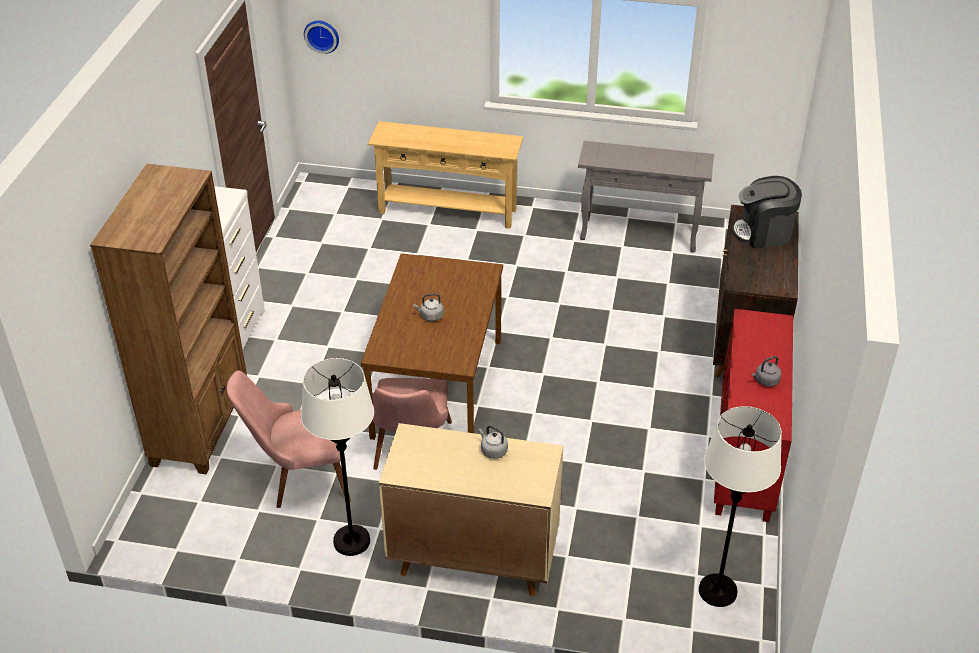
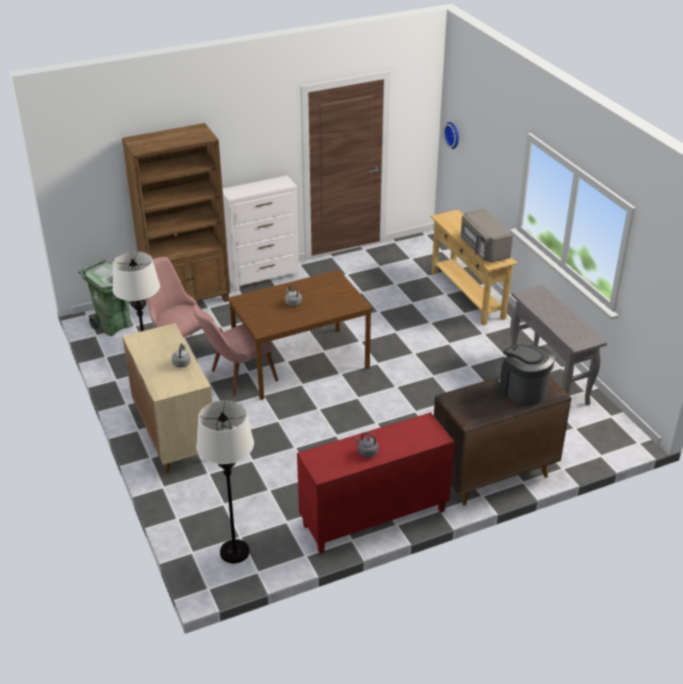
camera: 55 degrees right, 5 degrees down
(176, 523) = (113, 326): none -> green trash can
(474, 143) = (483, 249): none -> grey microwave

